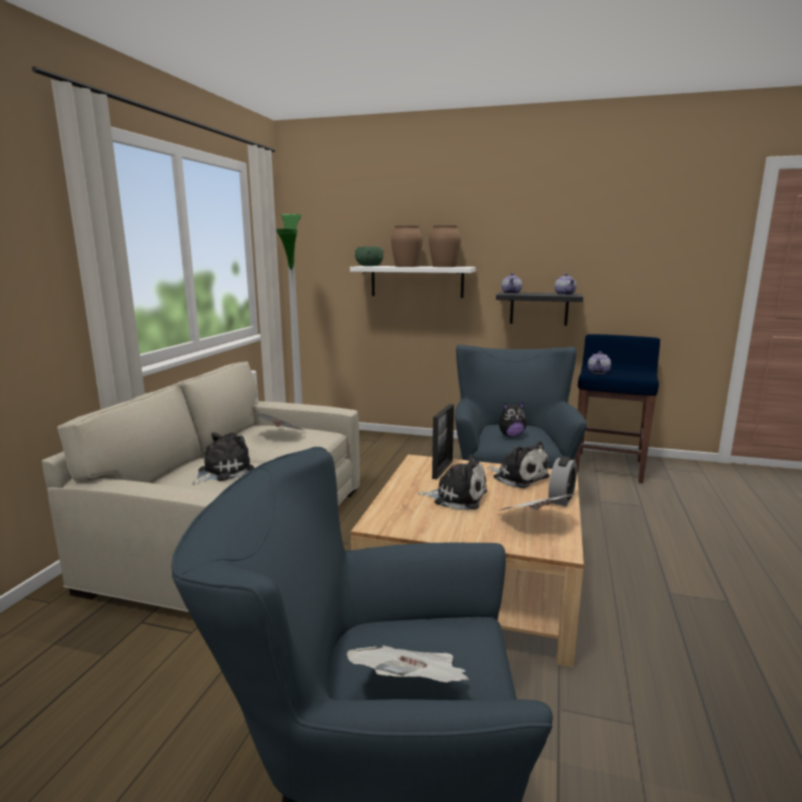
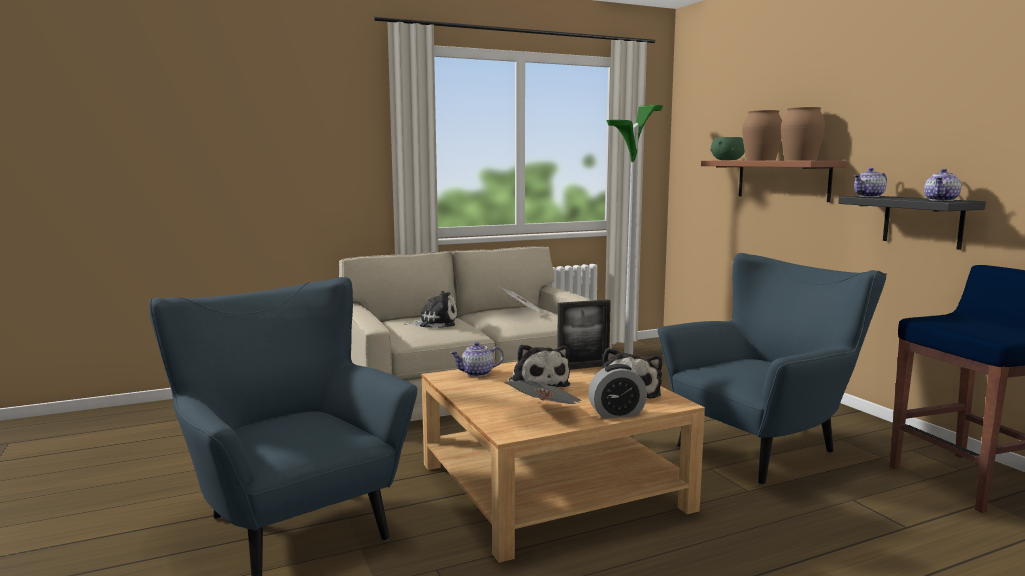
camera: 50 degrees right, 5 degrees down
(412, 689) = (263, 434): newspaper -> none
(416, 281) = (782, 179): white shelf -> brown shelf
(511, 436) = (734, 368): plush toy -> none
(599, 372) = (943, 320): teapot -> teapot (477, 373)

